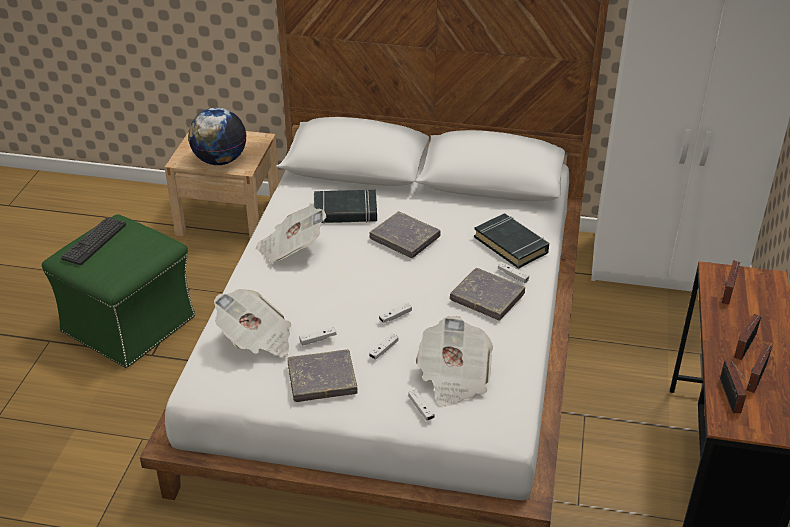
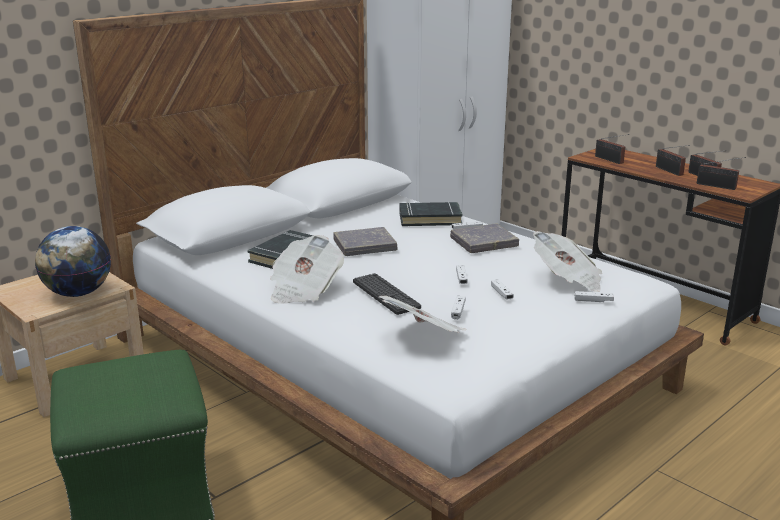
camera: 55 degrees left, 15 degrees down
(94, 241) = (91, 392): keyboard -> keyboard (386, 294)
(322, 379) = (513, 327): grey book -> none

